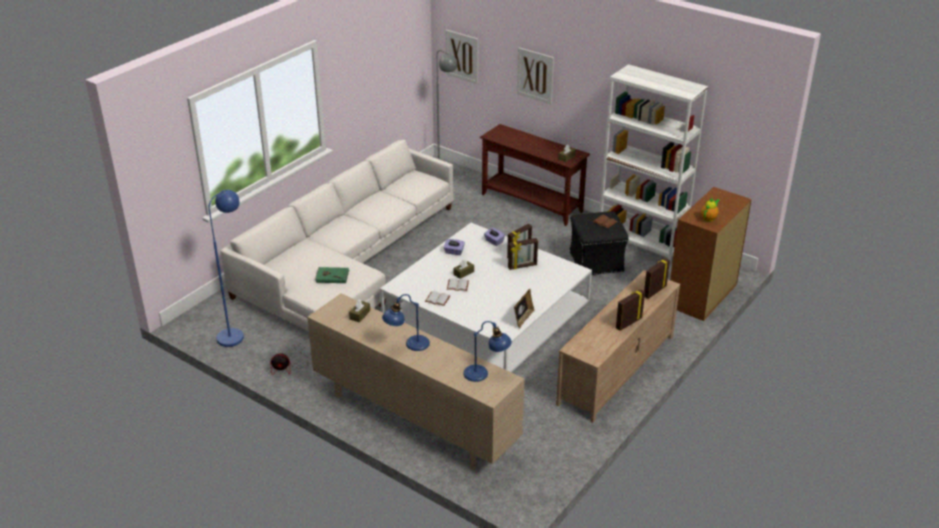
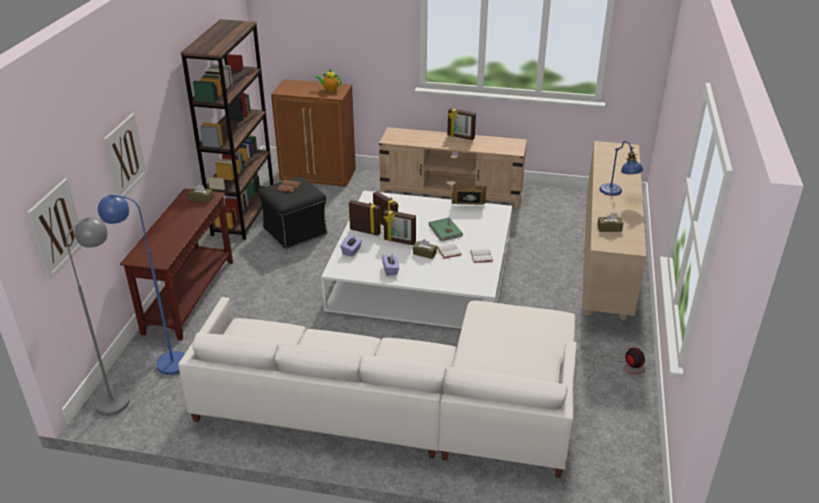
camera: 115 degrees left, 0 degrees up
(236, 334) = (615, 434): blue floor lamp -> blue floor lamp (163, 363)
(332, 276) = (513, 327): green book -> green book (445, 231)
(486, 372) = (606, 155): blue table lamp -> none
(641, 242) = (244, 214): white bookcase -> brown bookcase
(654, 291) = (407, 134): picture frame -> picture frame (399, 241)

